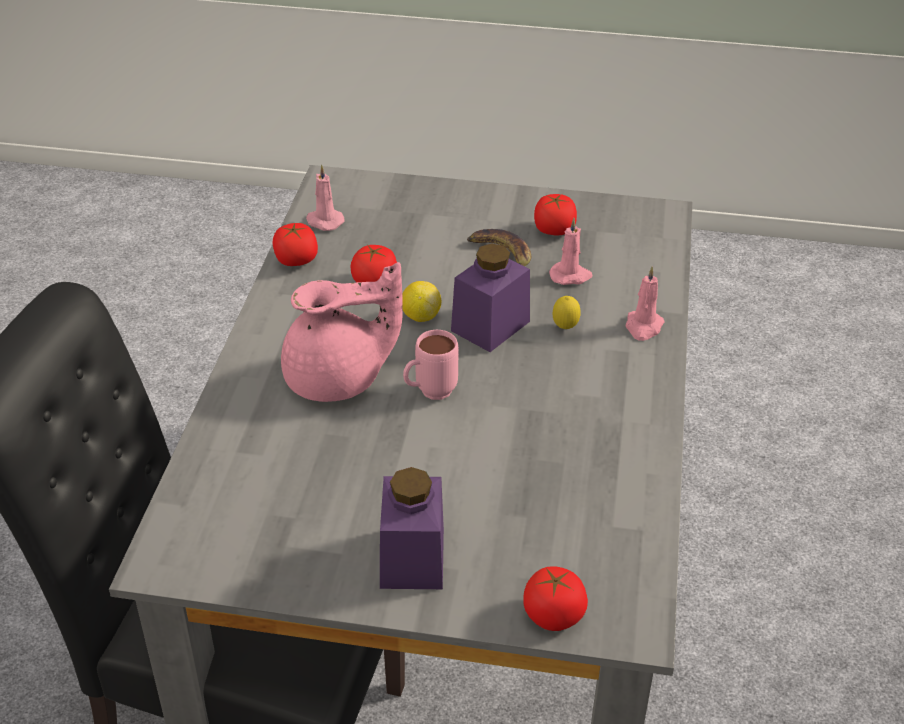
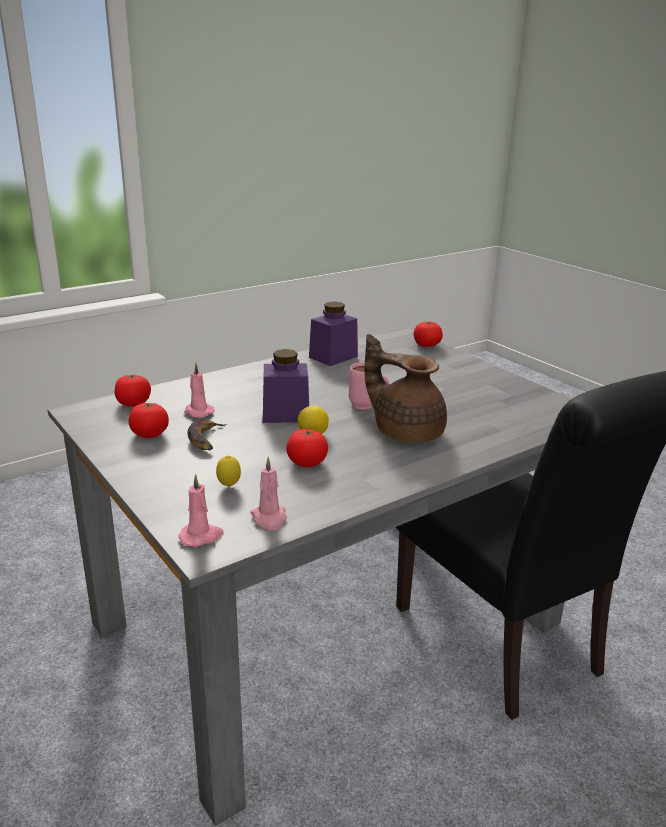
camera: 135 degrees left, 15 degrees down
(296, 260) = (334, 502): tomato -> tomato (133, 403)
(338, 379) = (406, 431): pink teapot -> brown teapot
(412, 558) = (460, 372): purple jar -> purple jar (333, 357)
(565, 328) = (252, 397): lemon -> lemon (229, 486)
(643, 327) = (218, 381): pink candle -> pink candle (201, 536)

